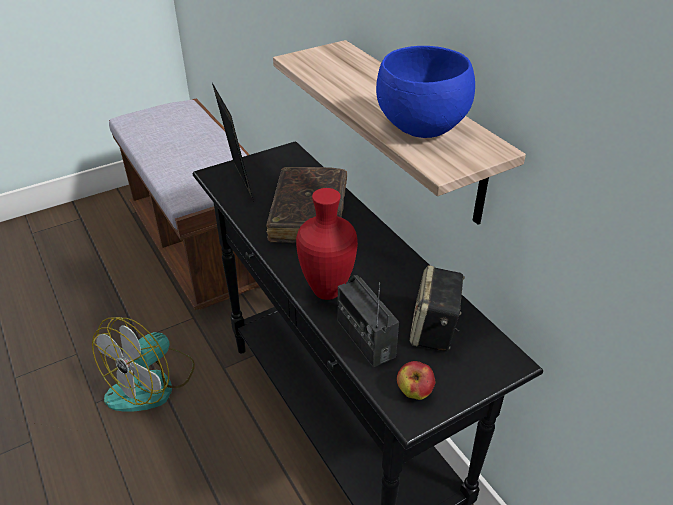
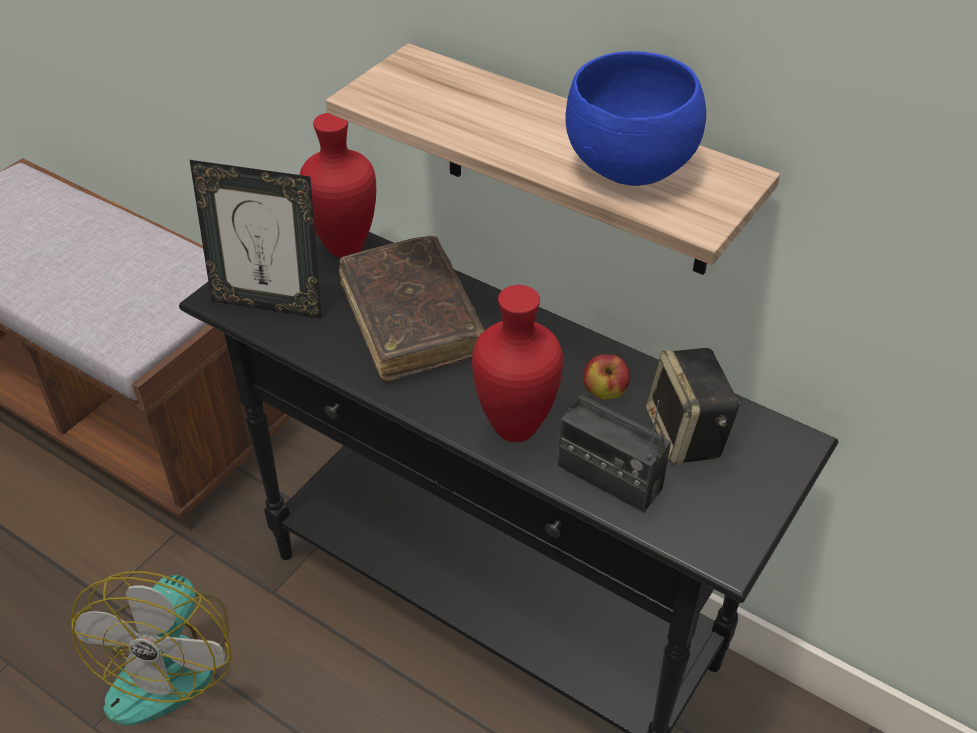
camera: 25 degrees left, 5 degrees up
(238, 184) = (269, 303): picture frame -> picture frame turned 150 degrees clockwise
(299, 166) = (345, 246): none -> red vase
(414, 392) = (713, 525): apple -> apple (604, 393)

